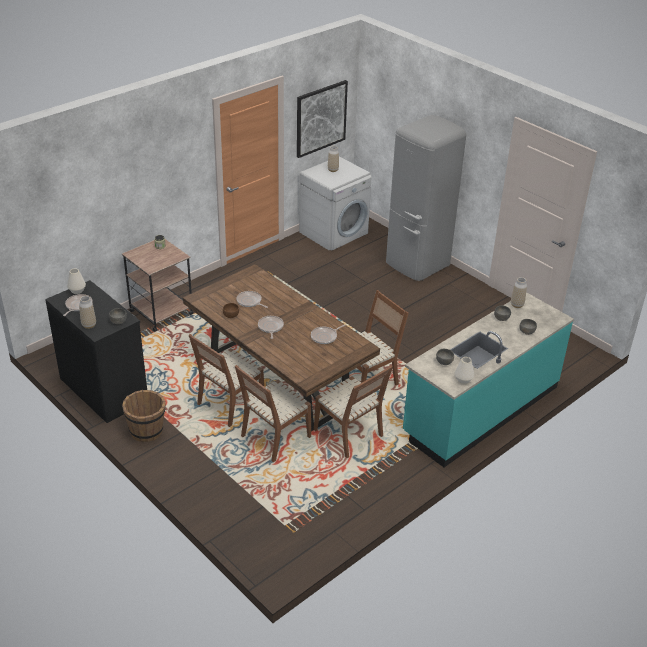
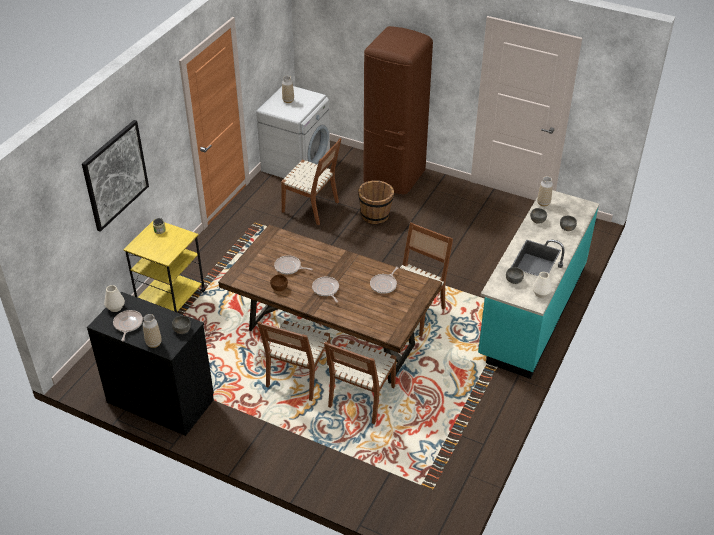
camera: 20 degrees left, 5 degrees up
(147, 431) = (232, 431): brown bucket -> brown bucket (375, 215)
(162, 312) = (171, 297): brown cart -> yellow cart
(321, 118) = (267, 50): picture -> picture (115, 175)
(349, 435) = (429, 373): chair -> chair (312, 208)
(416, 264) = (393, 177): grey fridge -> brown fridge

